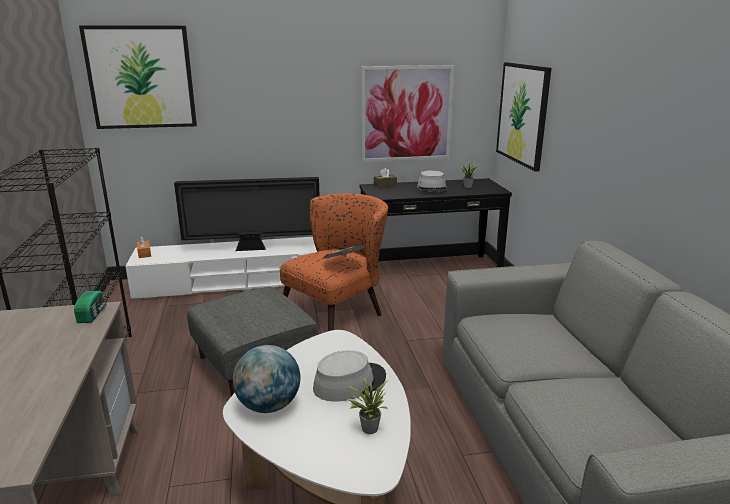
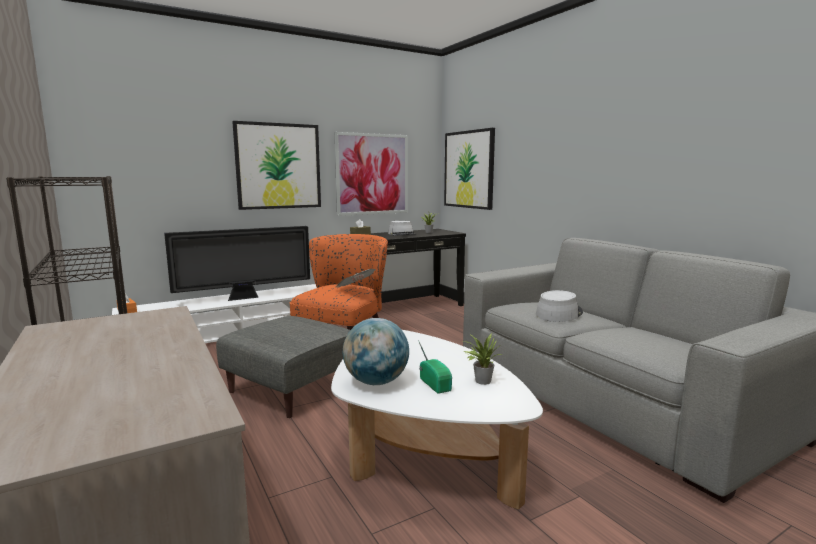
camera: 20 degrees left, 10 degrees down
(93, 314) = (164, 315): radio -> radio (435, 384)
(141, 77) = (125, 131): picture -> picture (278, 166)
(349, 382) = (434, 357): grey hat -> grey hat (559, 313)

